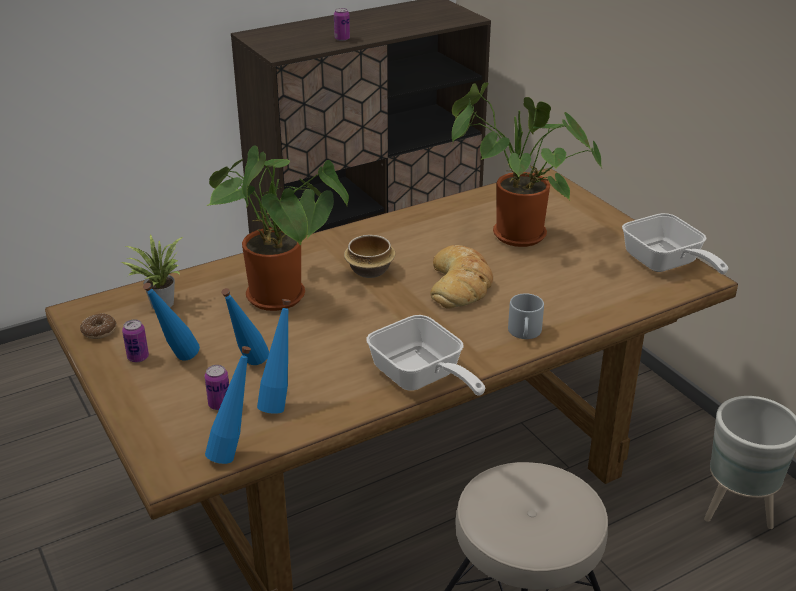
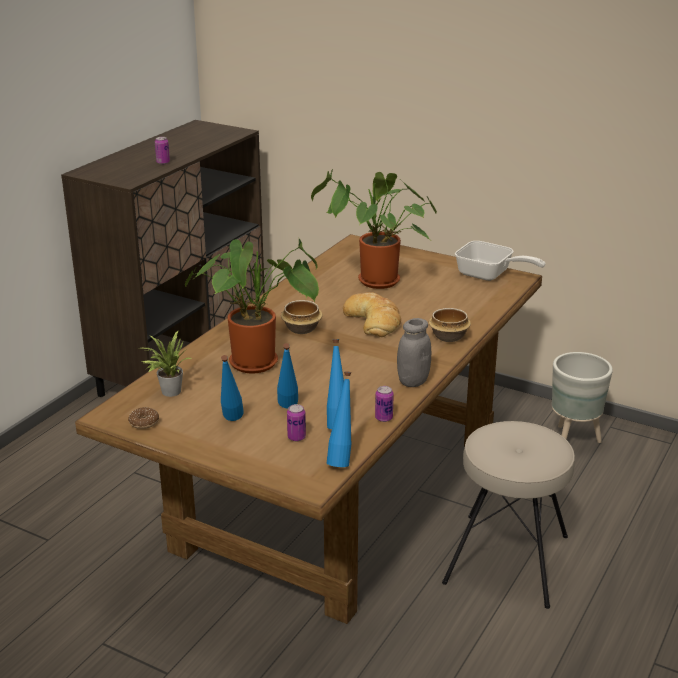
camera: 30 degrees left, 5 degrees down
(138, 357) = (198, 429): can -> can (383, 418)
(421, 378) = (413, 381): frying pan -> grey jar
(525, 333) = (448, 337): grey mug -> bowl

